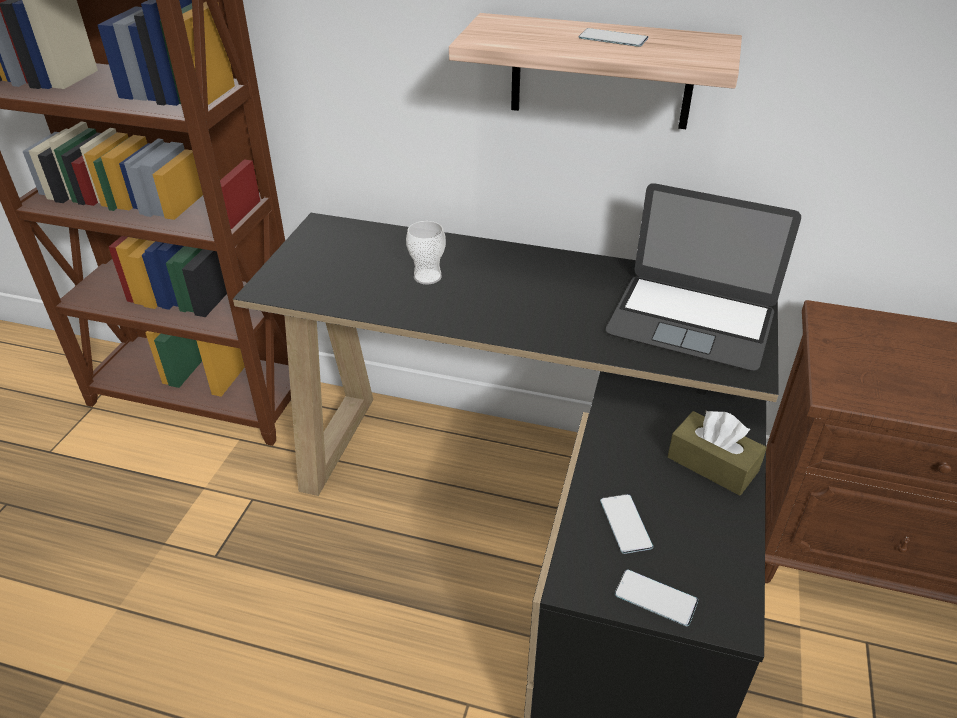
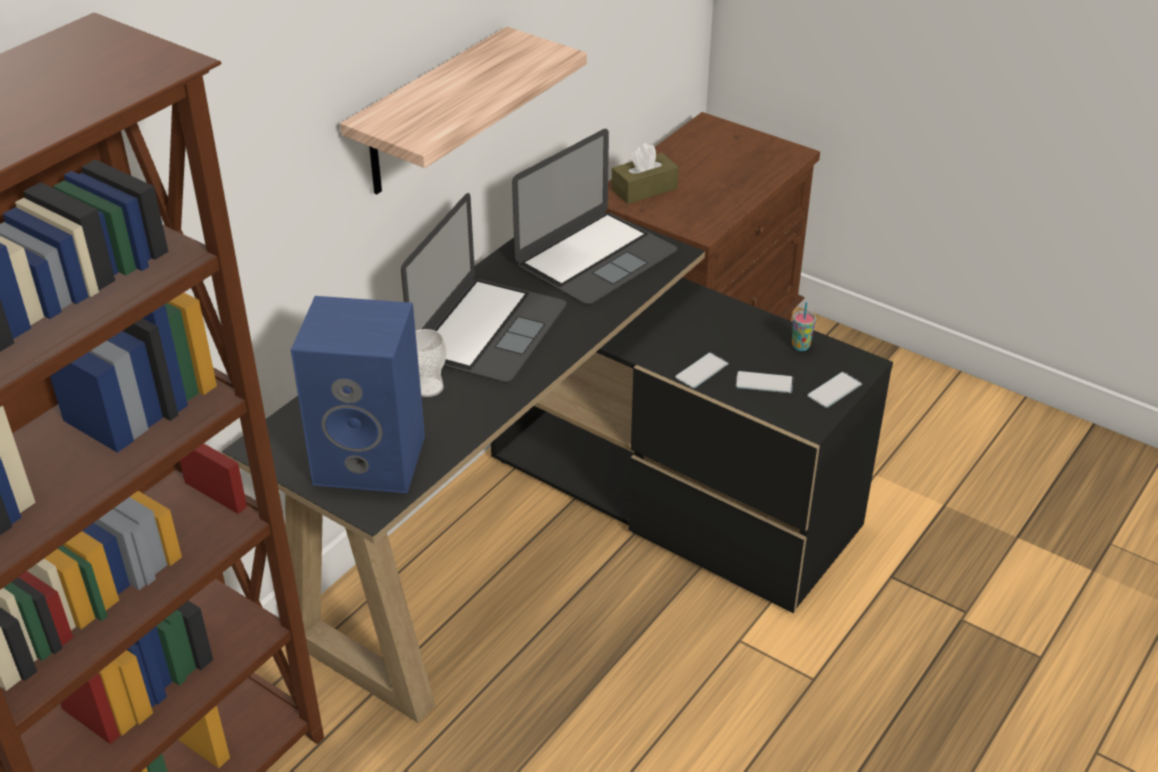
camera: 70 degrees left, 0 degrees up
(324, 274) = (373, 458): none -> blue speaker
(526, 287) = (488, 330): none -> laptop
(613, 38) = (472, 78): phone -> phone (701, 371)
(712, 464) = (724, 322): brown tissue box -> brown tissue box (644, 189)
(720, 545) = (800, 346): none -> cup

